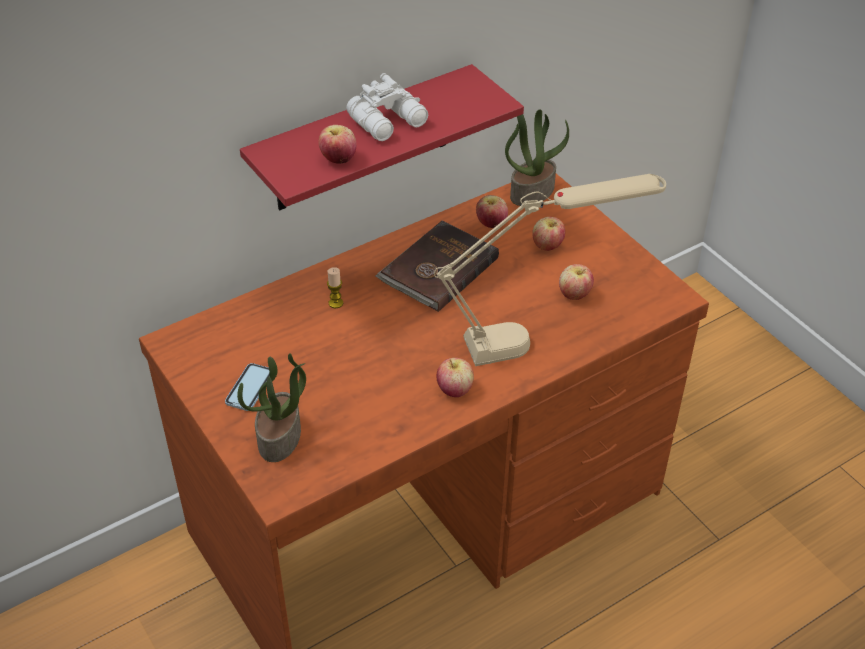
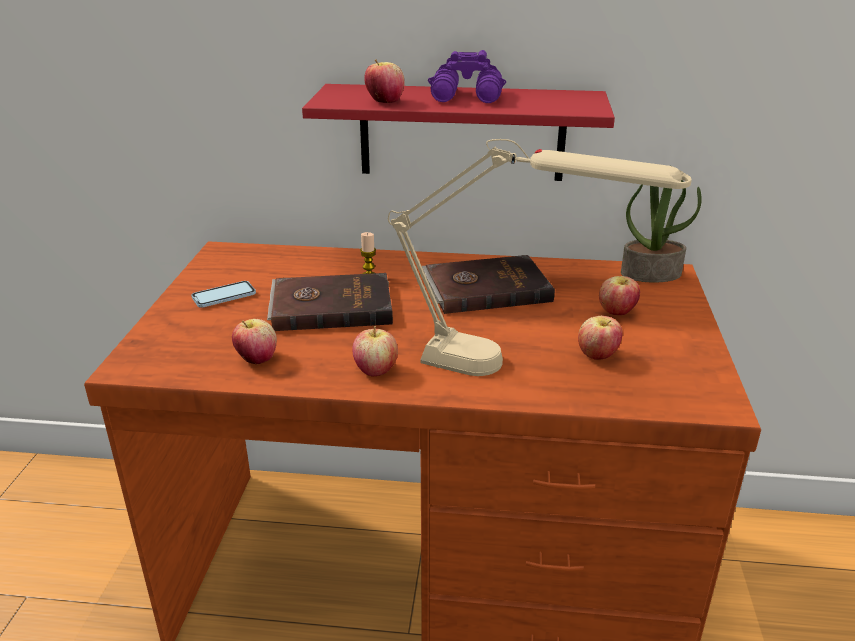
camera: 40 degrees right, 15 degrees down
(280, 438) = (191, 334): potted plant -> none
(348, 350) = (331, 306): none -> brown book
(389, 121) = (468, 97): white binoculars -> purple binoculars
(491, 223) = (579, 279): apple -> apple (257, 359)

